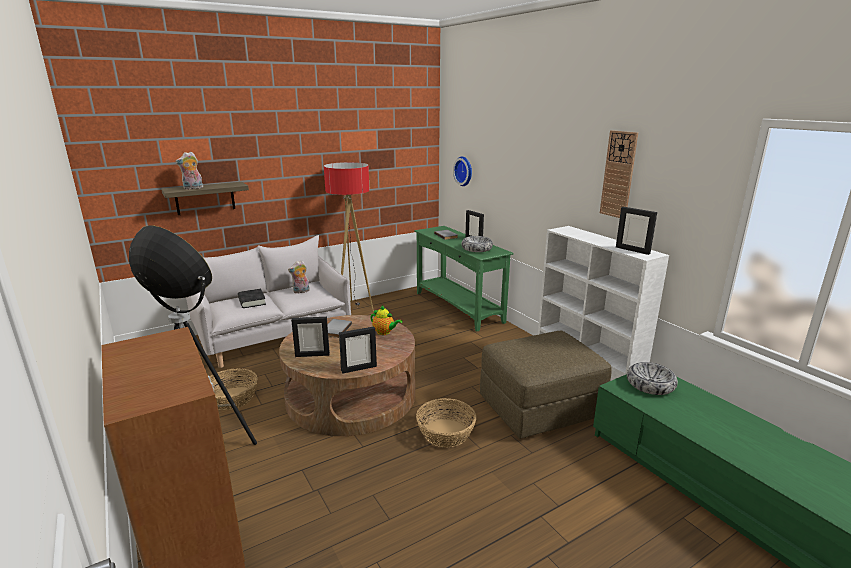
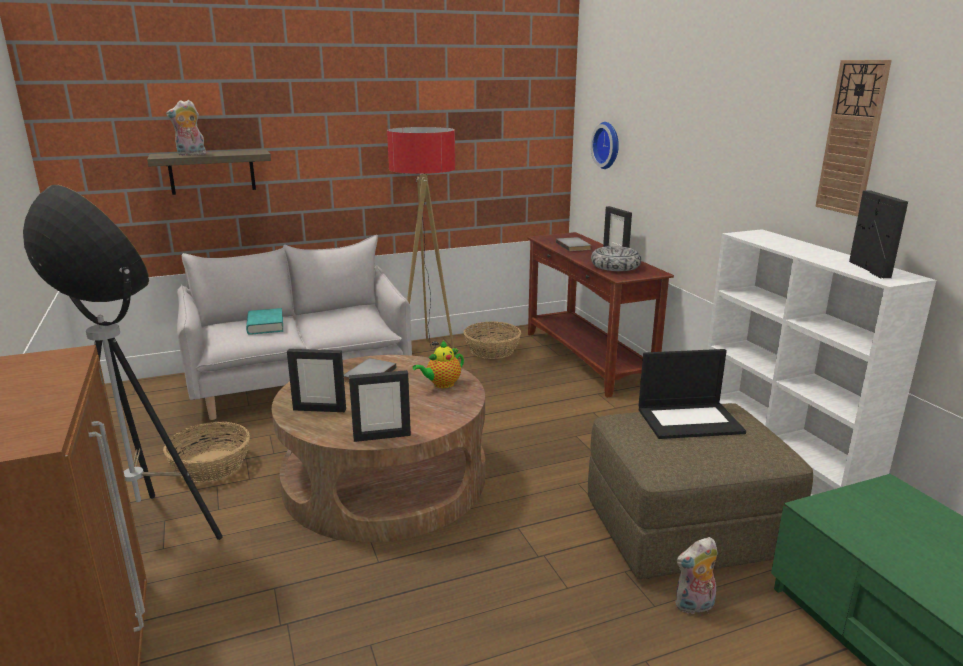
camera: 10 degrees right, 0 degrees up
(252, 301) = (265, 325): black book -> turquoise book
(301, 291) = (341, 317): plush toy -> plush toy (694, 606)
(384, 332) = (441, 384): teapot -> teapot turned 105 degrees clockwise
(446, 433) = (517, 555): basket -> basket (492, 350)
(459, 307) = (587, 359): green console table -> brown console table
(539, 342) = (690, 420): none -> laptop
(633, 250) = (868, 269): picture frame -> picture frame turned 150 degrees counterclockwise
(650, 385) = (882, 511): bowl -> none

